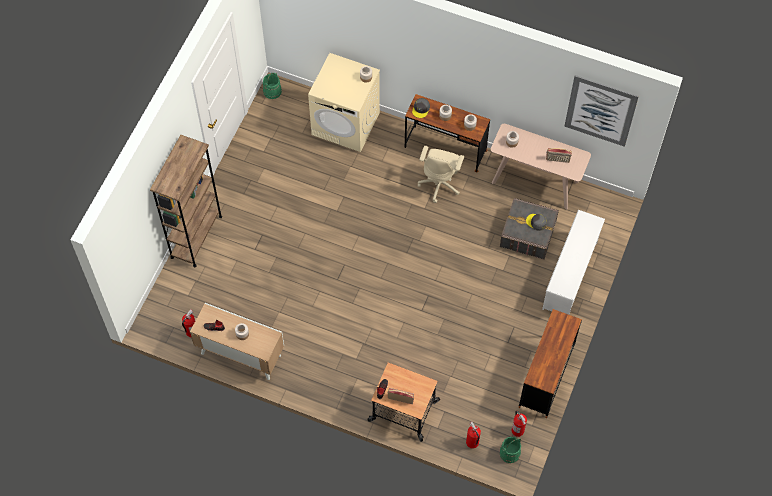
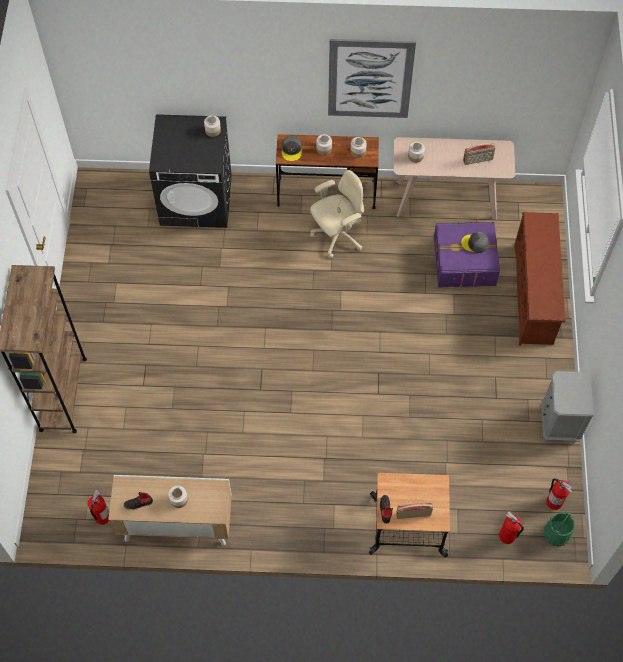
camera: 20 degrees left, 0 degrees up
(272, 91) = (91, 188): green bucket -> none
(346, 124) = (196, 200): beige washing machine -> black washing machine
(440, 184) = (337, 236): beige office chair -> beige office chair turned 120 degrees counterclockwise
(528, 234) = (464, 262): grey storage box -> purple storage box
(546, 376) = (559, 423): brown desk -> grey nightstand
(571, 275) = (534, 294): white shoe rack -> brown shoe rack
(600, 110) = (525, 80): picture -> picture (370, 79)

